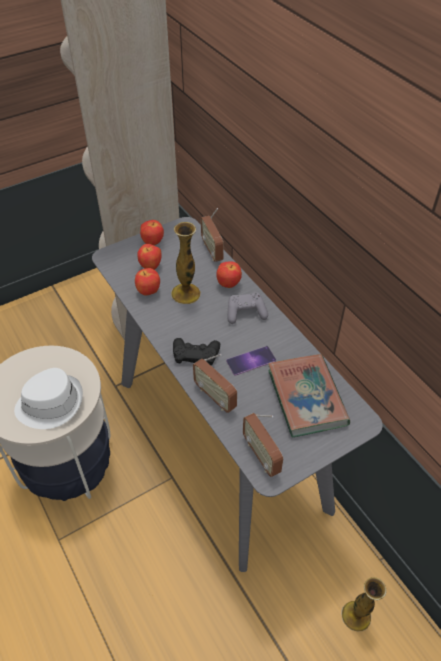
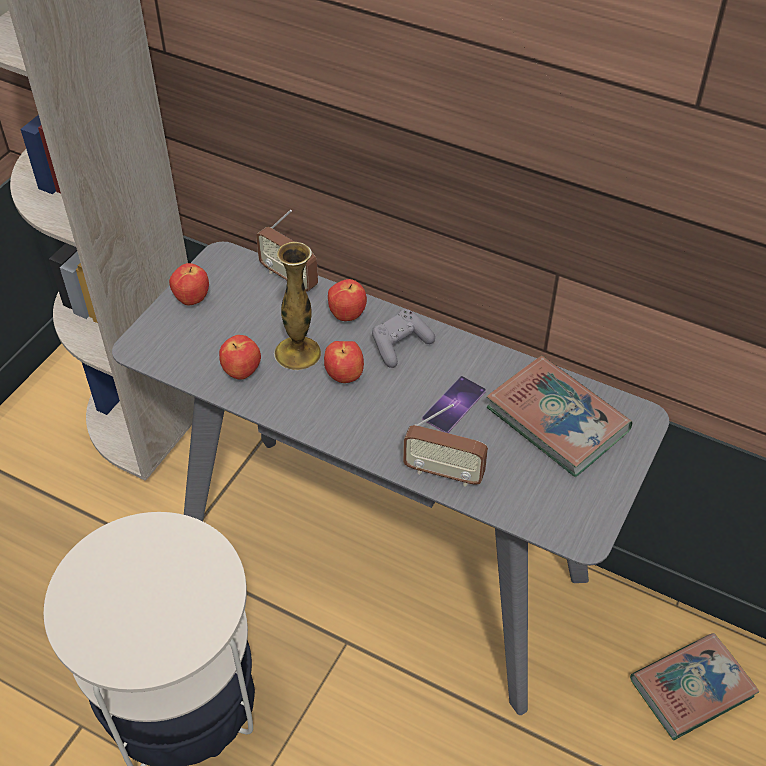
camera: 30 degrees left, 0 degrees up
(50, 403) = (175, 604): white hat -> none
(151, 267) = (217, 336): apple -> apple (345, 377)
(195, 354) = (375, 428): black game controller -> none
(261, 455) = (556, 517): radio -> none
(356, 616) = (691, 688): vase -> book

